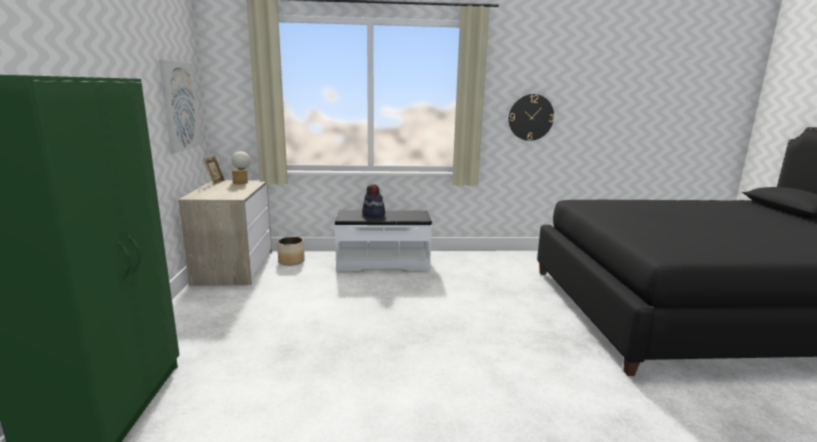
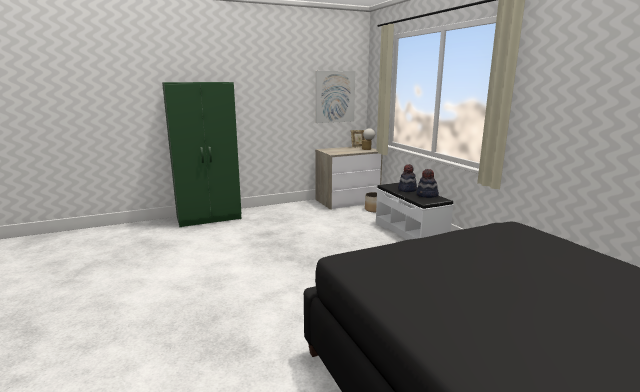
camera: 70 degrees right, 0 degrees up
(403, 213) = (427, 195): none -> hat
(530, 117) = (572, 121): wall clock -> none

